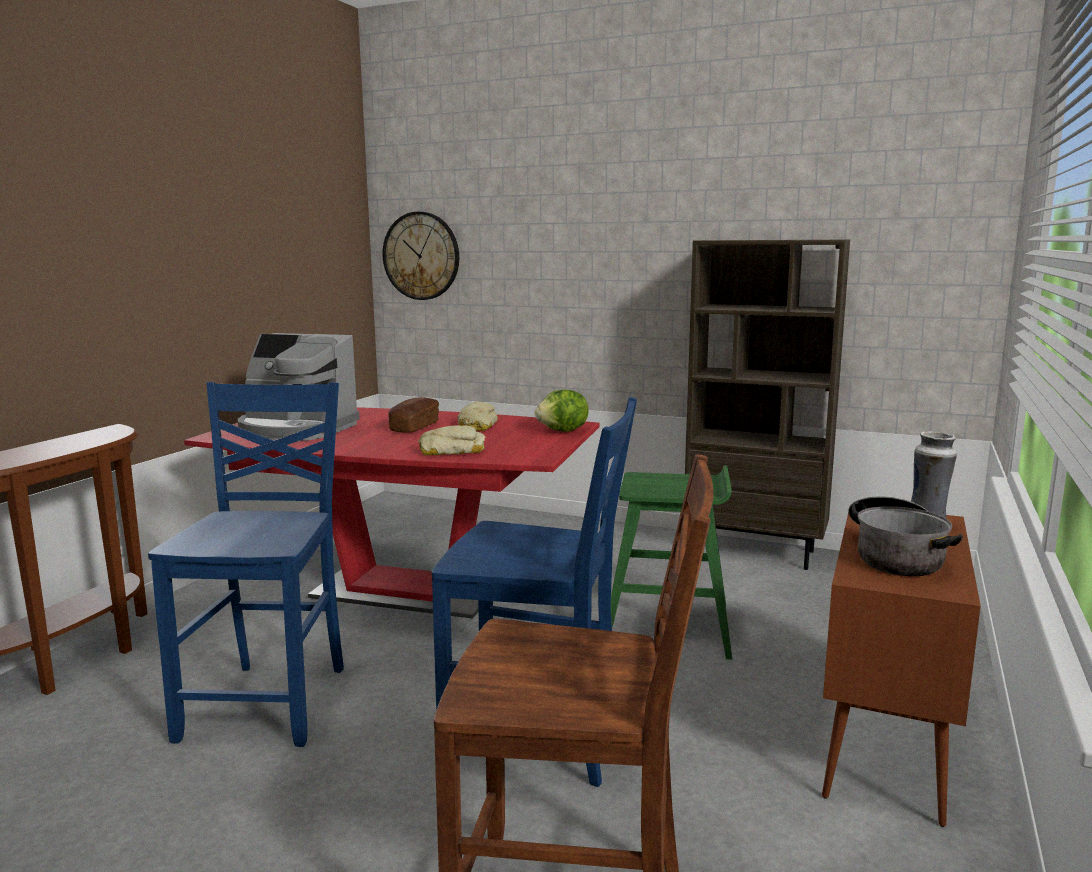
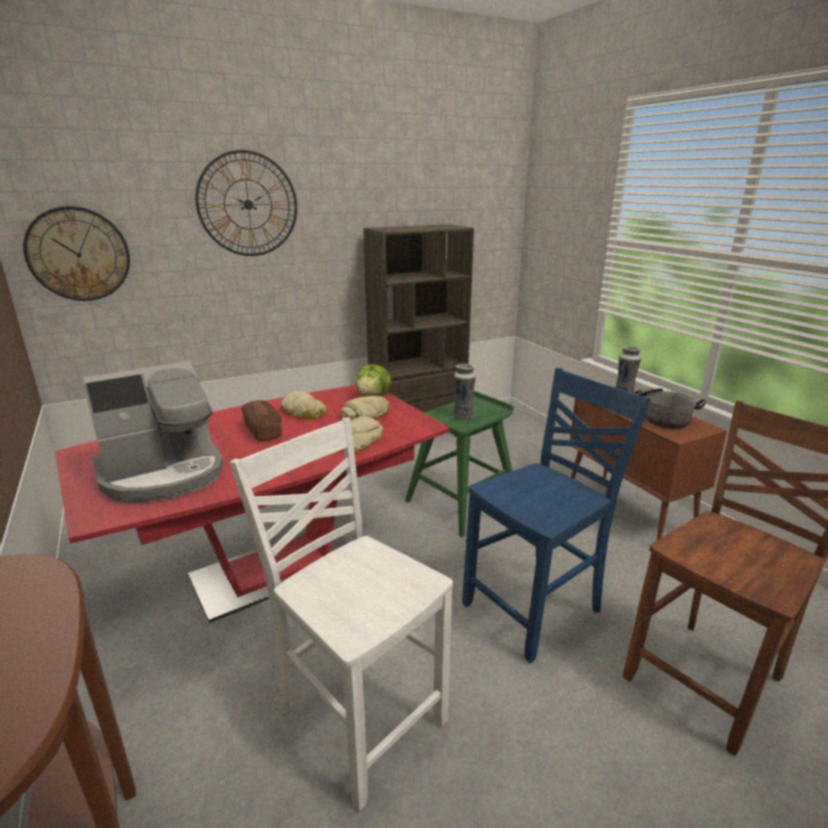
camera: 50 degrees left, 10 degrees up
(270, 701) = (359, 716): blue chair -> white chair
(513, 439) = (366, 415): none -> bread
(573, 210) = (248, 204): none -> wall clock
(662, 485) = (463, 416): none -> vase

